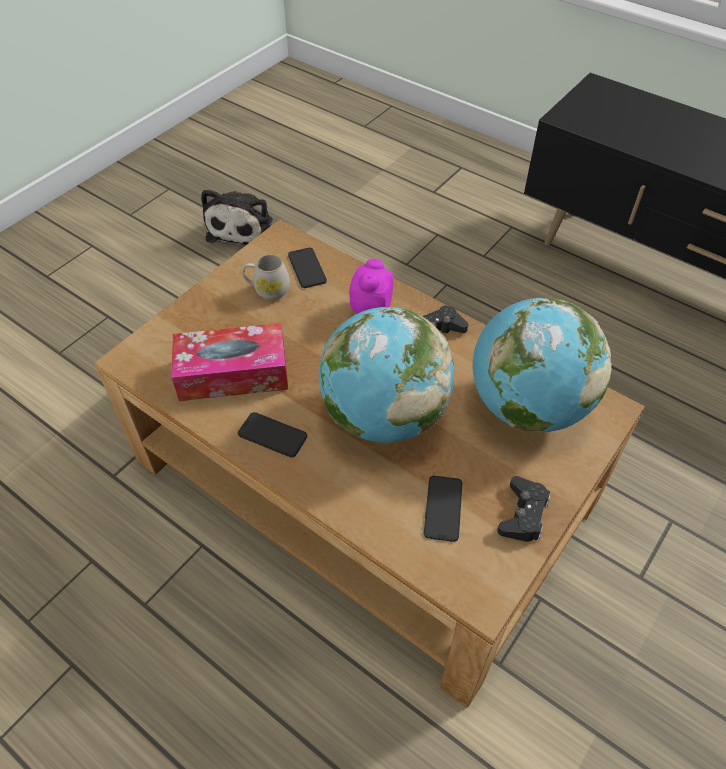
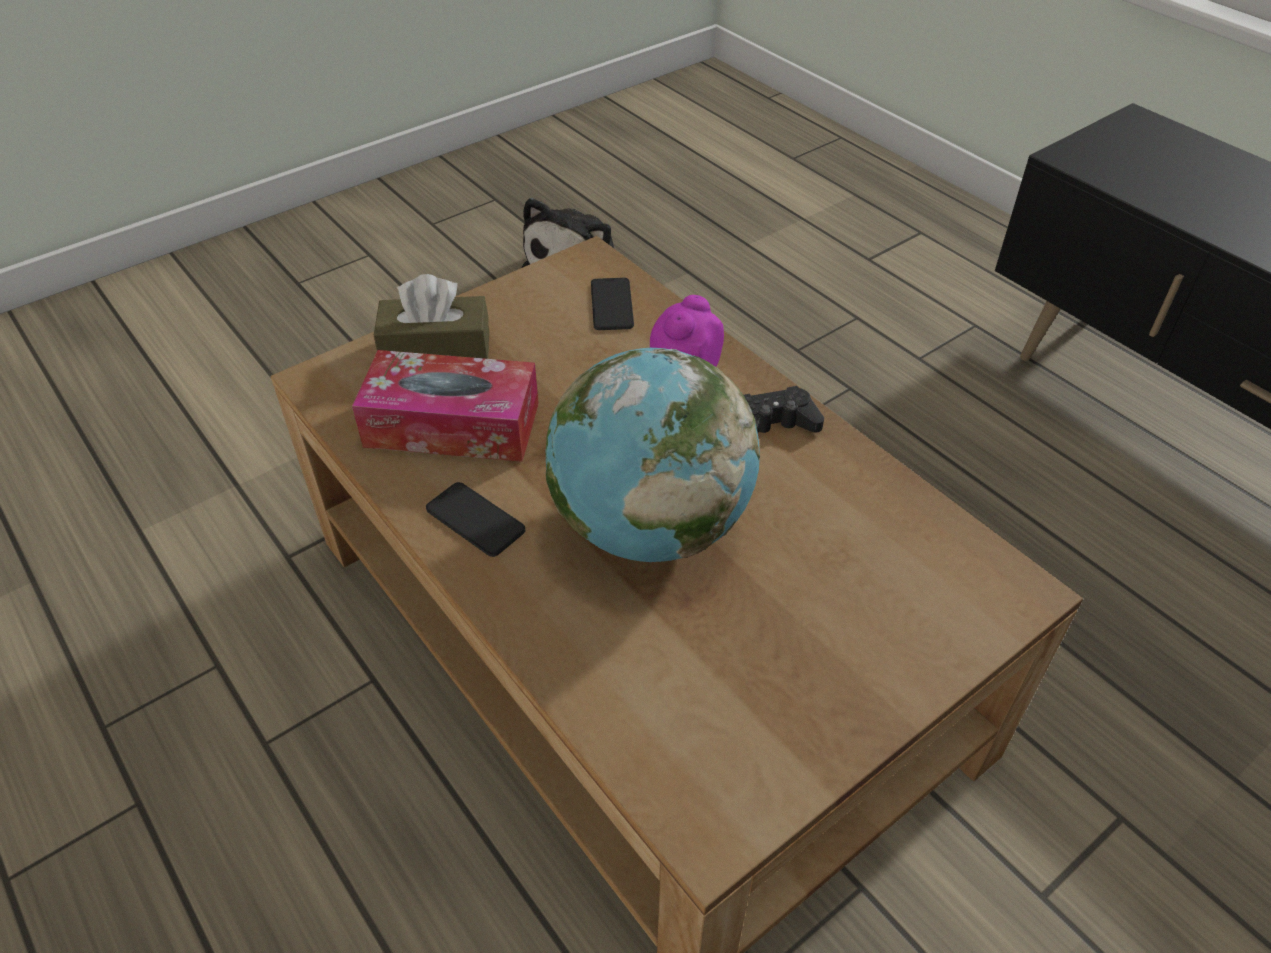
camera: 15 degrees right, 5 degrees down
(202, 323) = (436, 351): none -> brown tissue box
(268, 290) = (544, 324): white mug -> none
(443, 508) = (694, 681): phone -> none
(523, 514) = (821, 720): black game controller -> none
(527, 406) = (882, 558): globe -> none

